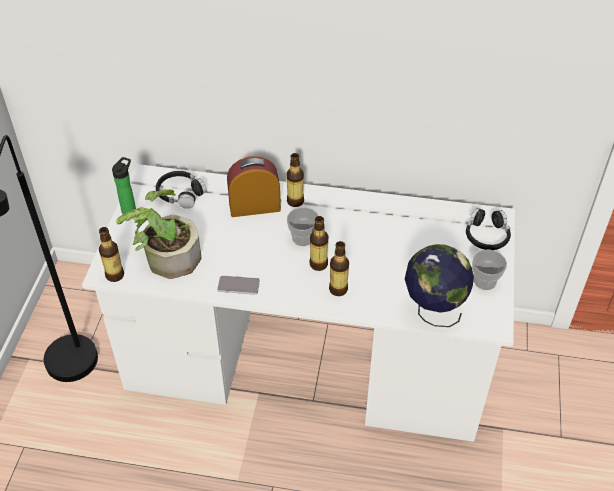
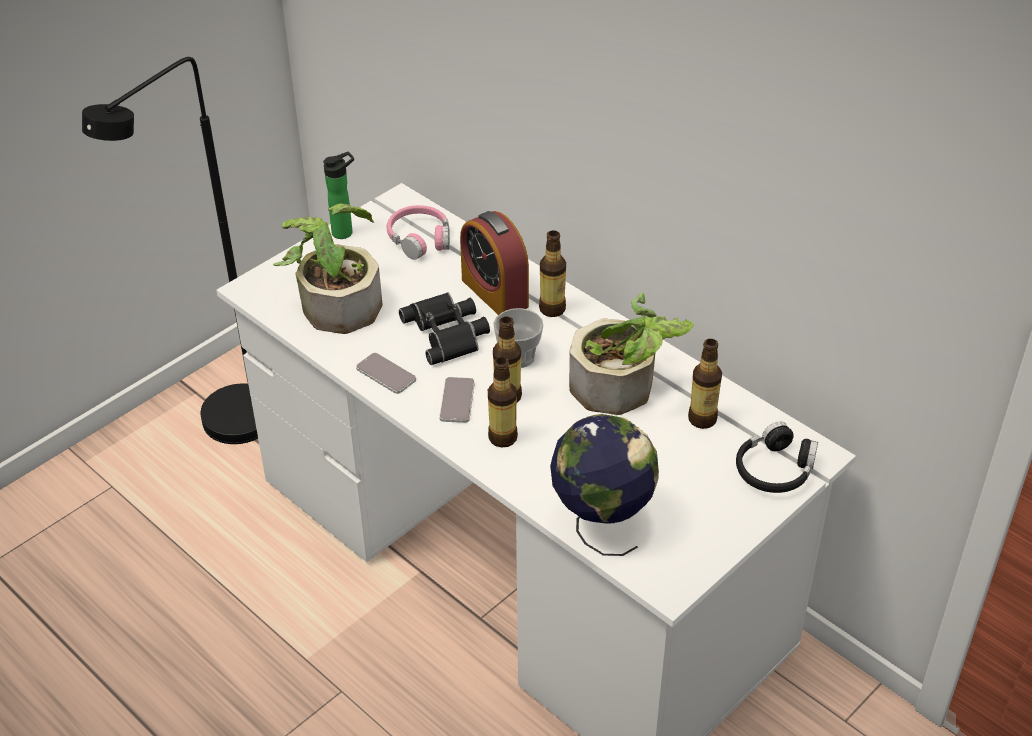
camera: 35 degrees right, 5 degrees down
(115, 275) = (260, 296): bottle -> bottle (702, 419)
(180, 194) = (420, 239): black headphones -> pink headphones
(250, 243) = (448, 332): none -> black binoculars
(254, 206) = (495, 293): alarm clock -> alarm clock turned 150 degrees counterclockwise
(293, 281) = (457, 401): none -> phone
(373, 227) = (624, 386): none -> potted plant
(485, 281) = (712, 525): cup -> none

